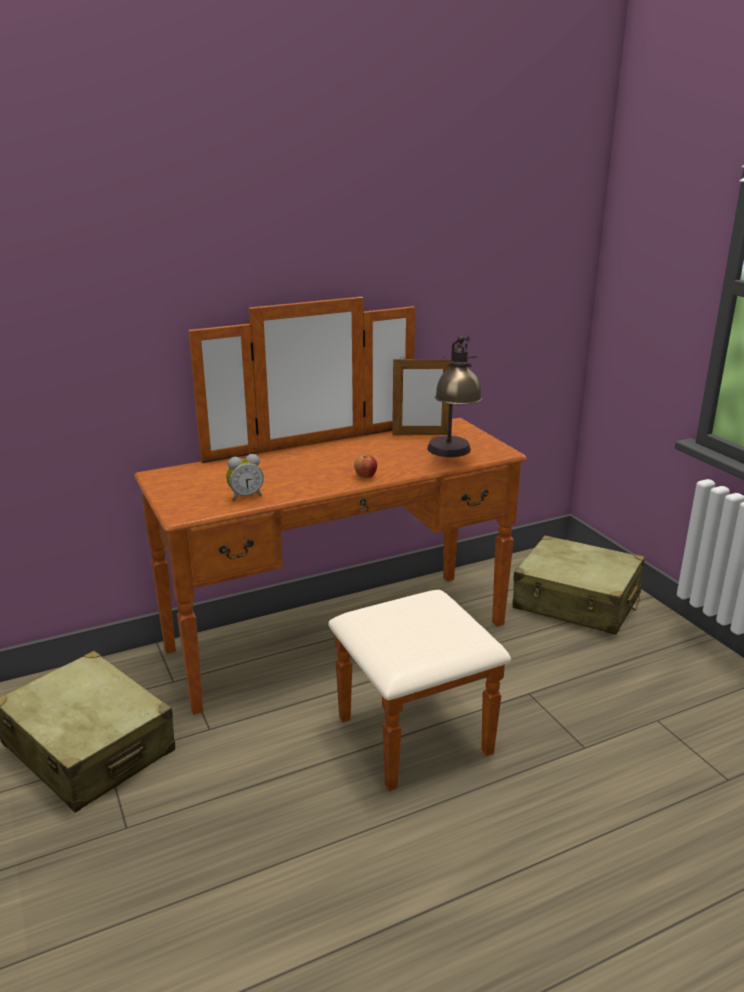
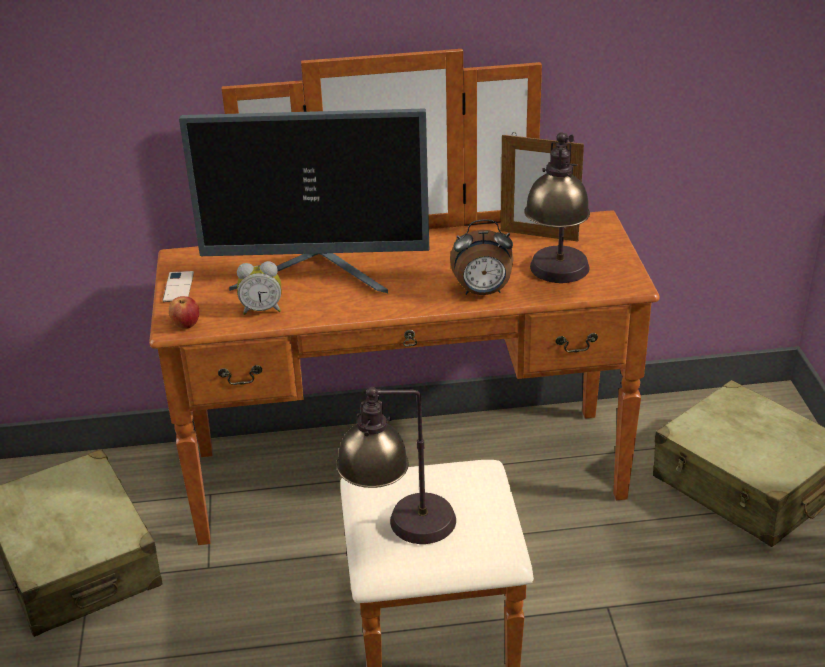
camera: 20 degrees right, 10 degrees up
(167, 492) = (178, 287): none -> phone
(275, 472) = (317, 274): none -> monitor
(365, 476) = (423, 299): apple -> apple (186, 324)
(402, 641) = (400, 530): none -> table lamp
(406, 467) = (482, 292): none -> alarm clock

